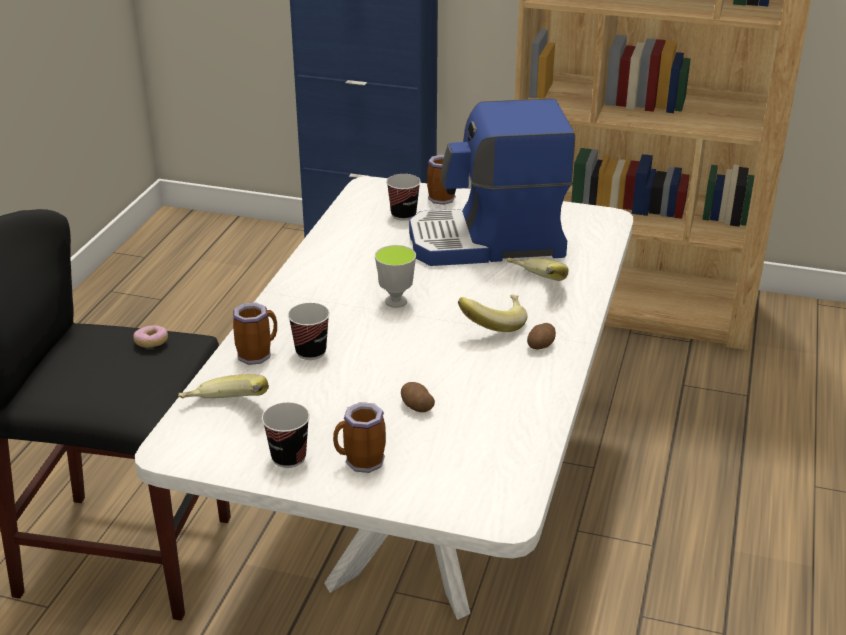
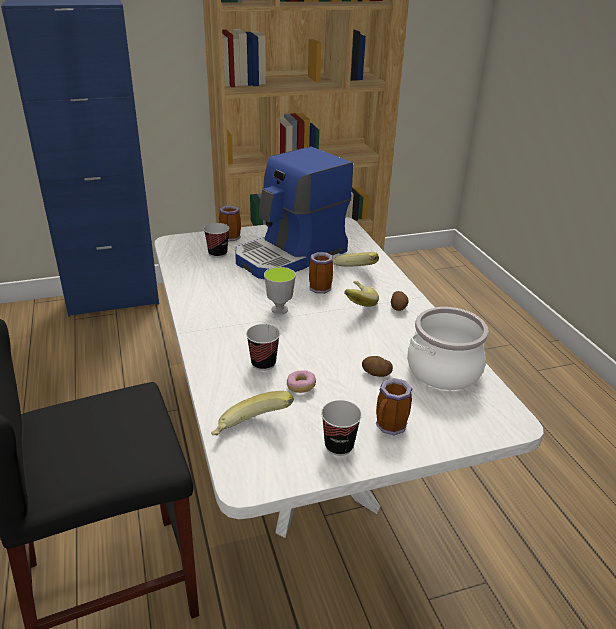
camera: 35 degrees left, 0 degrees up
(151, 343) = (113, 404): donut -> donut (301, 386)
(257, 354) = (226, 379): mug -> mug (320, 287)
(498, 433) = (444, 371): none -> cooking pot

